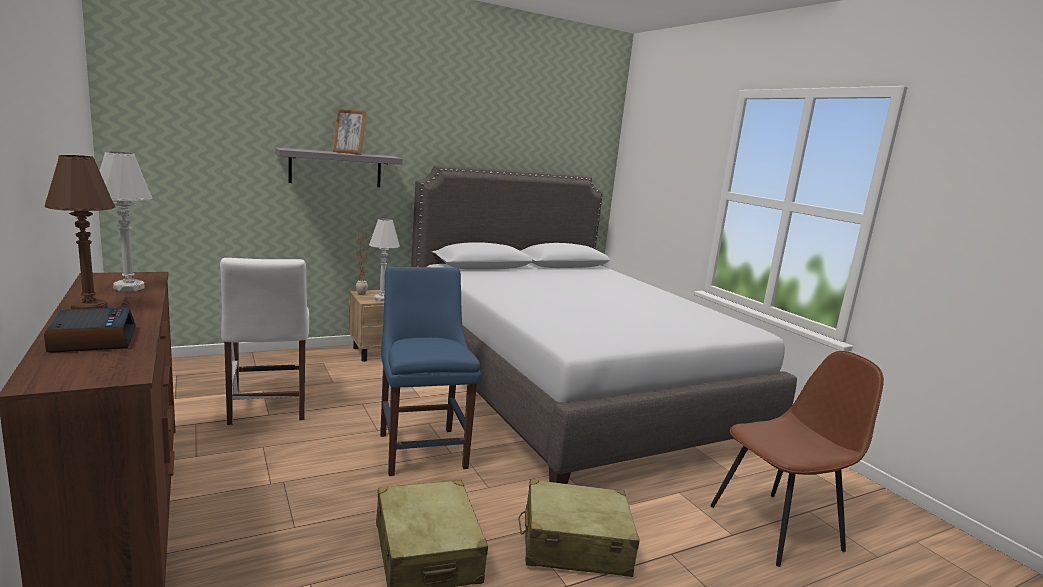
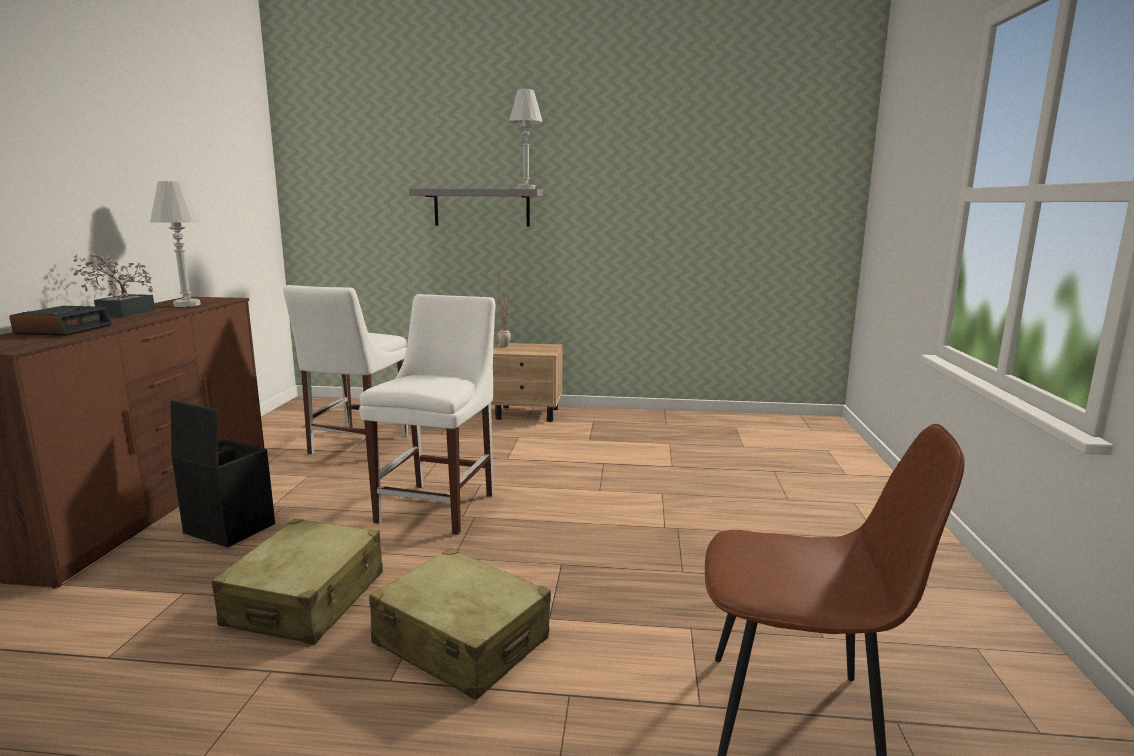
camera: 35 degrees right, 0 degrees up
(89, 308) = (121, 314): brown table lamp -> potted plant
(259, 516) = (227, 528): none -> black storage box
(348, 153) = (486, 188): picture frame -> none
(382, 299) = (517, 351): white table lamp -> white table lamp (526, 189)
(422, 448) = (440, 505): blue chair -> white chair
(568, 388) = (700, 477): grey bed -> none

